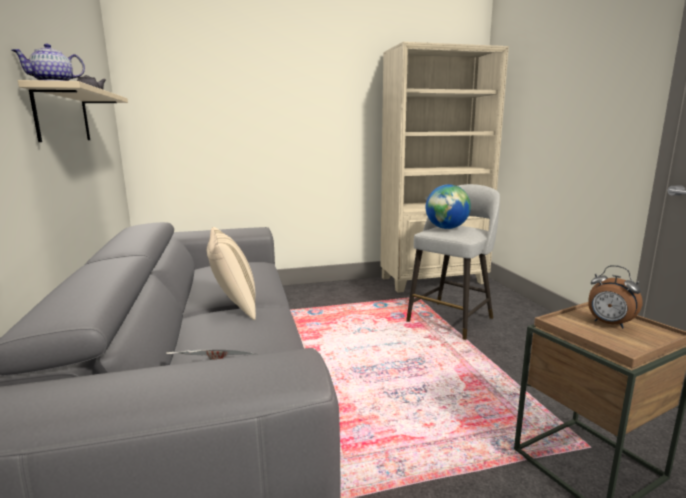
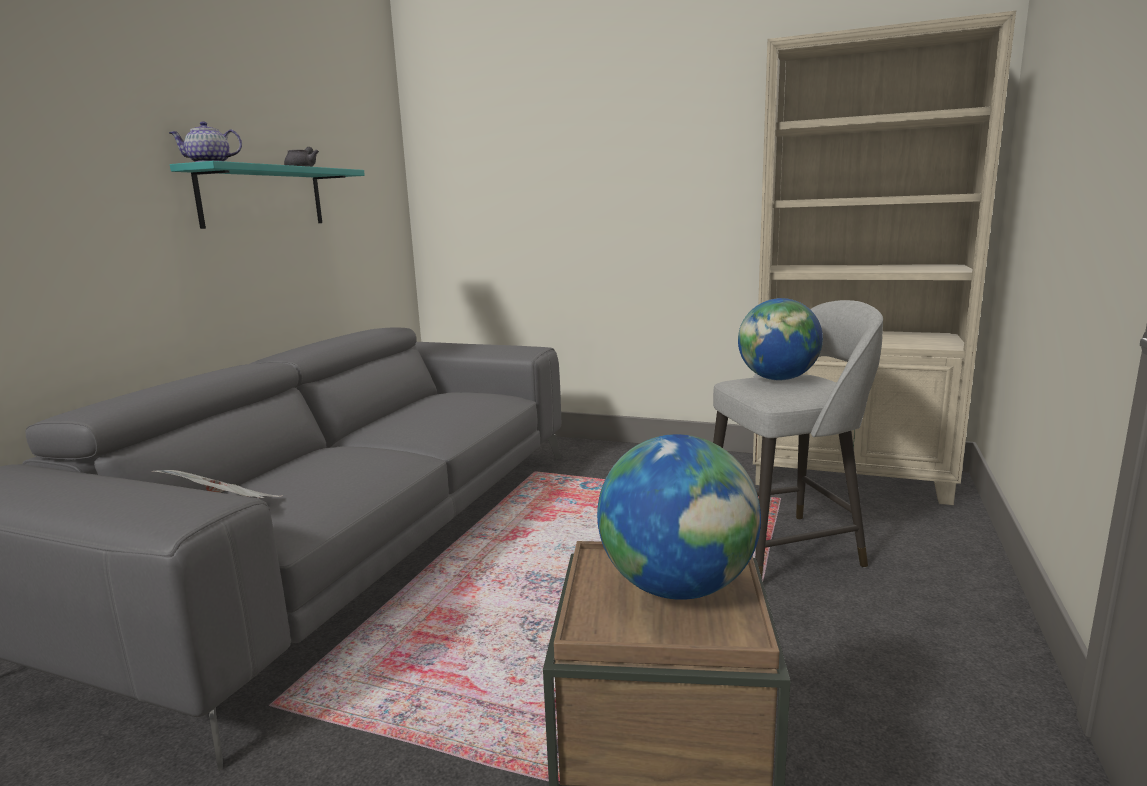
camera: 35 degrees right, 0 degrees up
(63, 116) = (262, 197): beige shelf -> turquoise shelf
(233, 307) = (375, 445): beige pillow -> none
(609, 324) = (677, 587): alarm clock -> globe

